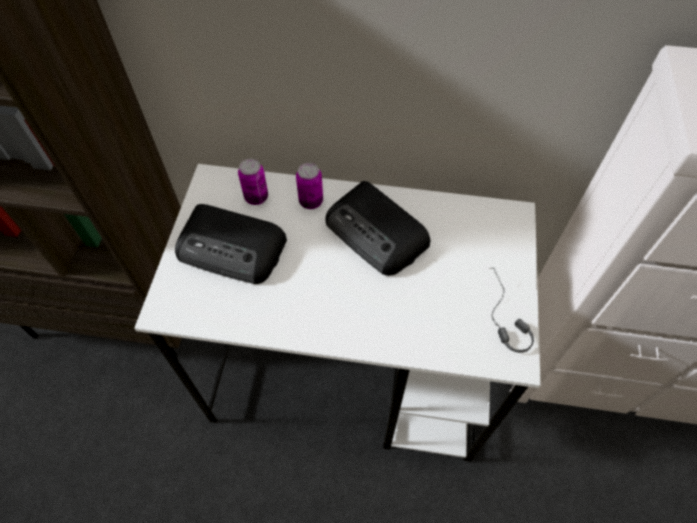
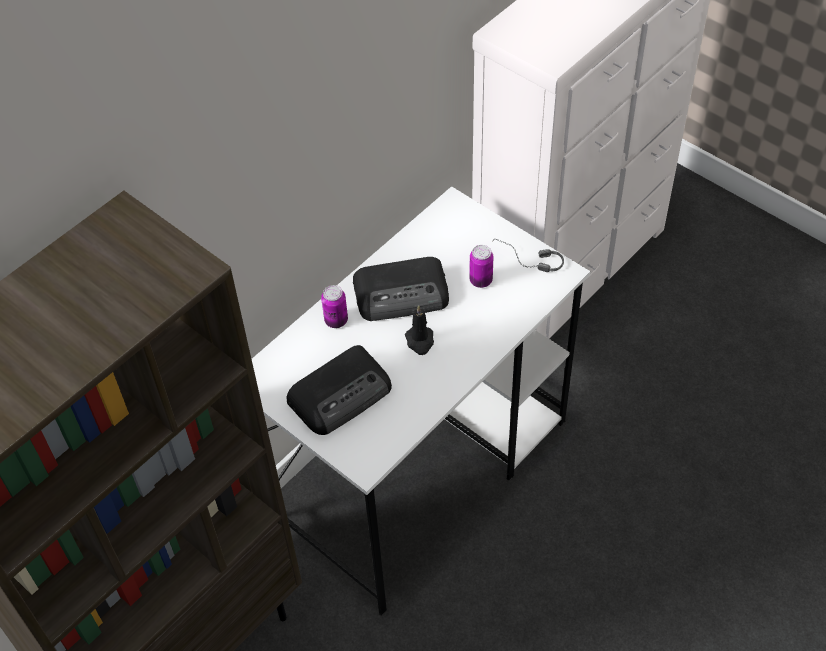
camera: 55 degrees left, 5 degrees down
(256, 197) = (300, 355): can -> can (481, 280)
(333, 277) = (420, 341): none -> black candle

